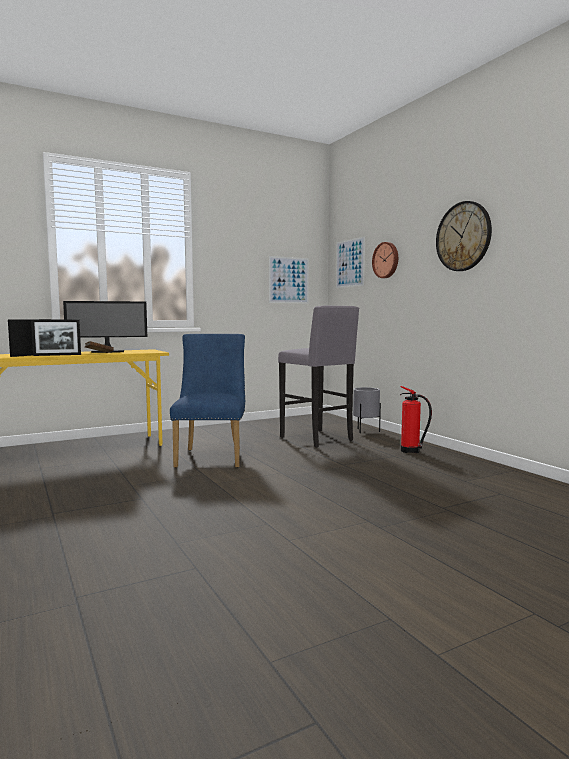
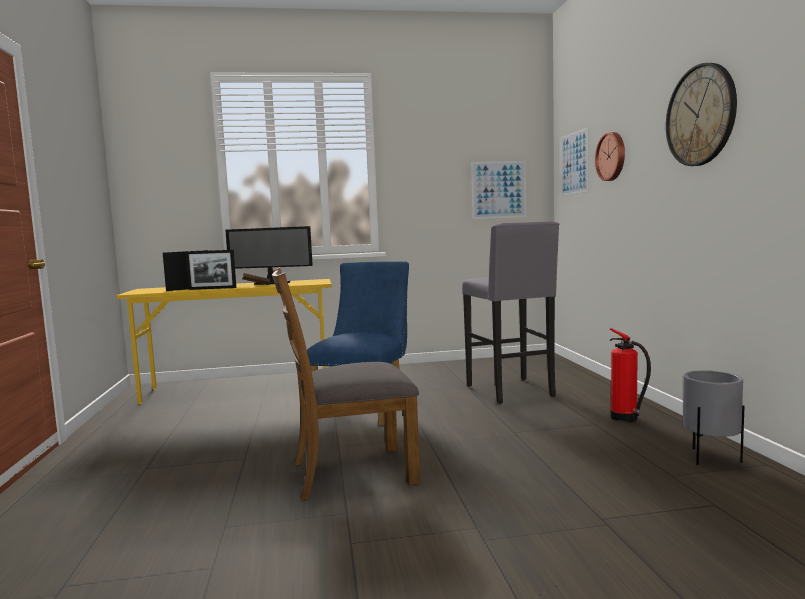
camera: 20 degrees right, 0 degrees up
(244, 498) = (351, 471): none -> brown chair
(366, 431) = (584, 383): grey planter -> grey planter (711, 459)

